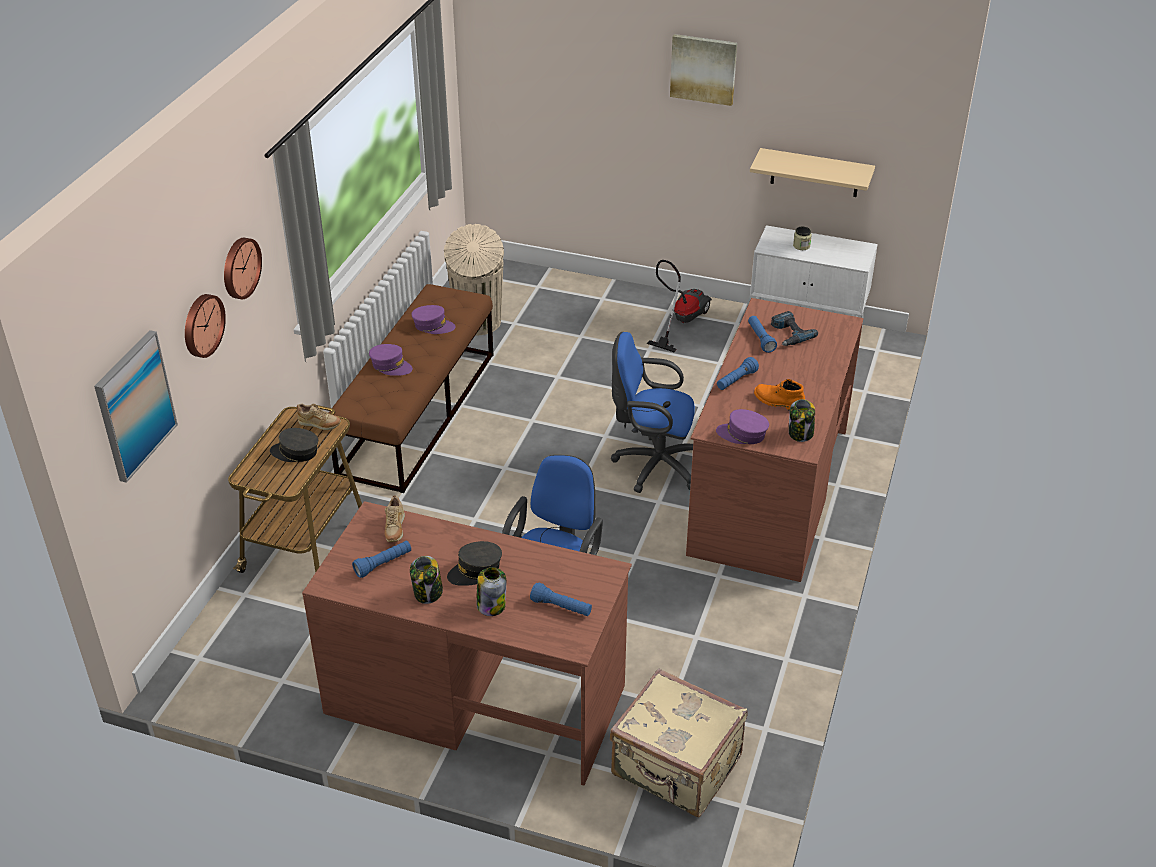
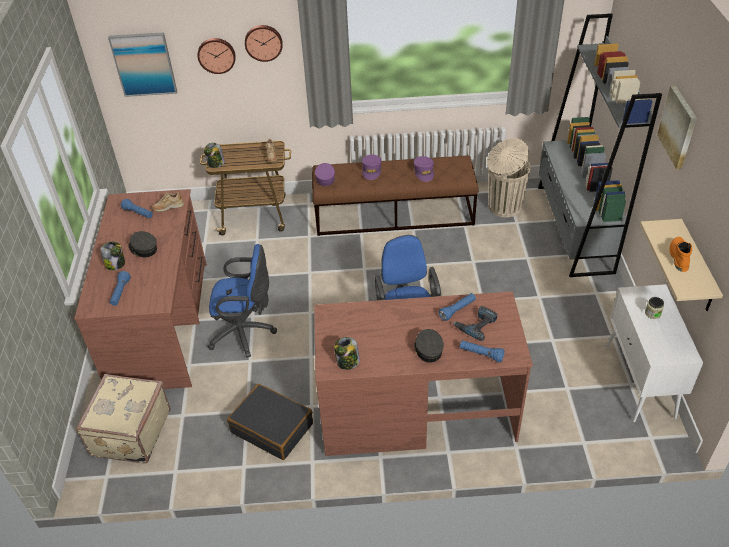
camera: 70 degrees right, 5 degrees up
(295, 452) = (244, 158): grey cap -> grey cap (428, 349)
(428, 593) = (119, 237): jar -> jar (216, 164)
(557, 288) = (574, 228): none -> grey bookcase
(680, 321) = (588, 303): vacuum cleaner -> none
(736, 381) = (394, 310): blue flashlight -> blue flashlight (481, 354)
(736, 619) = (272, 428): none -> black suitcase
(742, 434) = (330, 330): purple cap -> purple cap (325, 178)
(778, 402) = (380, 340): orange boot -> orange boot (678, 256)

